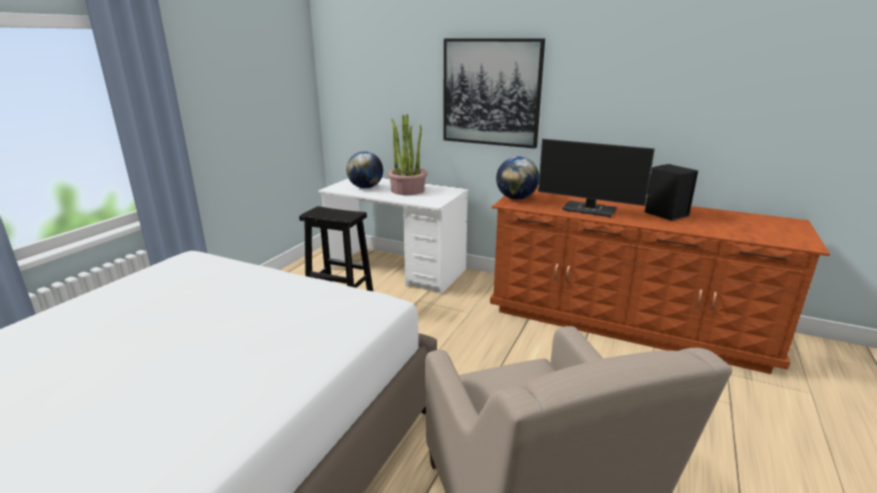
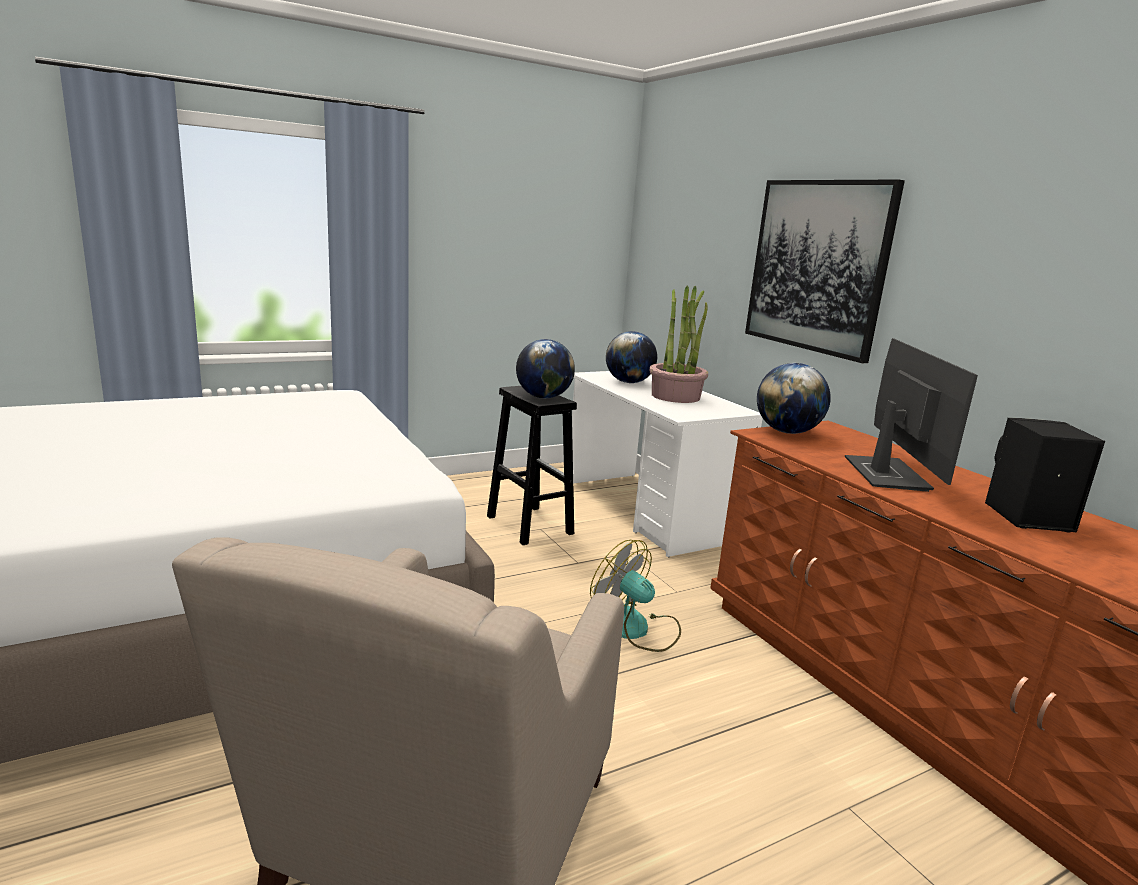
camera: 35 degrees right, 5 degrees down
(341, 214) = (543, 397): none -> globe
(476, 344) = (636, 629): none -> fan
(590, 209) = (884, 473): monitor -> monitor turned 150 degrees counterclockwise

